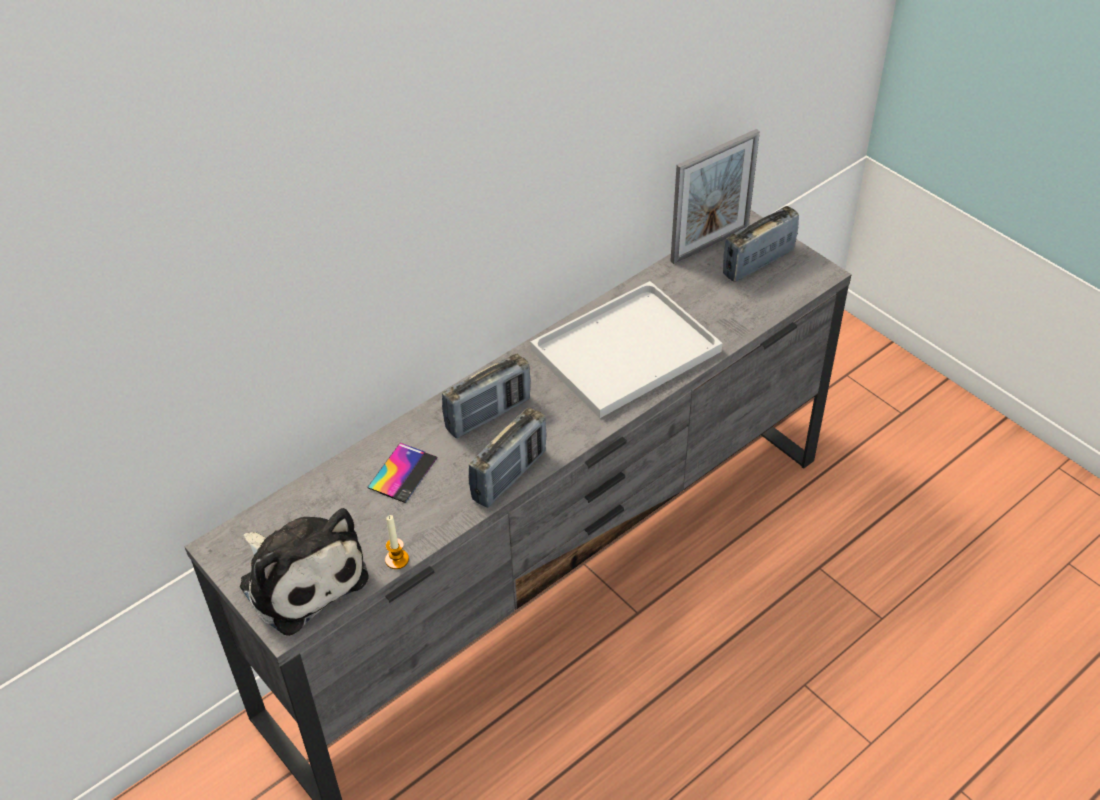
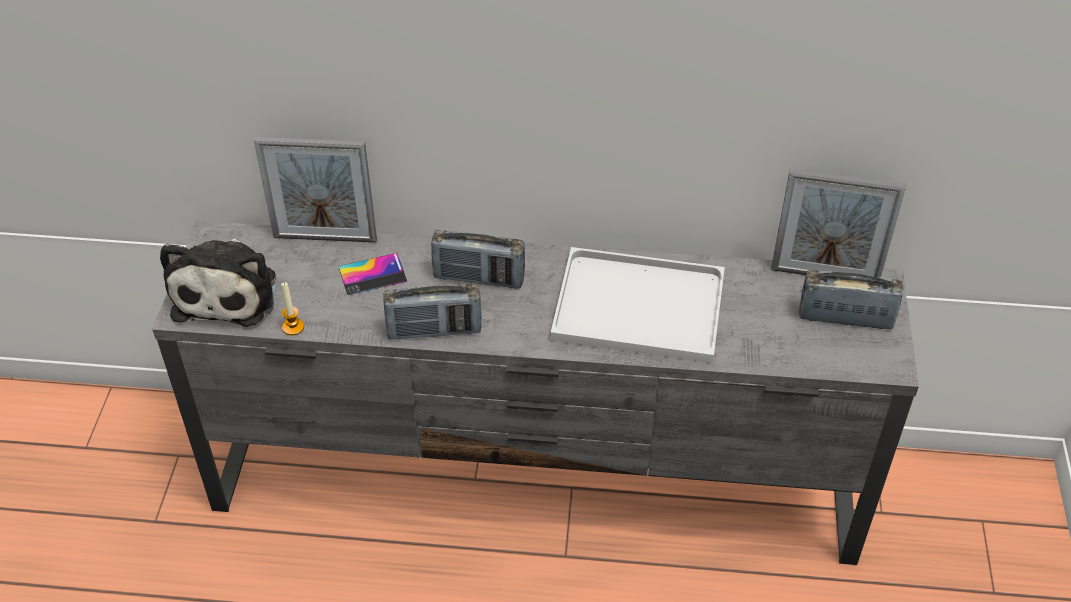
camera: 45 degrees right, 0 degrees up
(323, 476) = (325, 238): none -> picture frame

